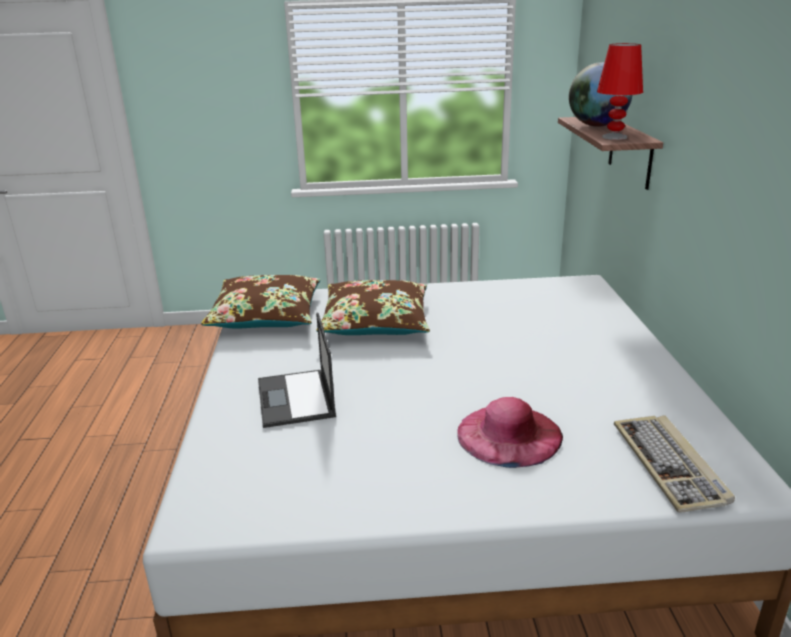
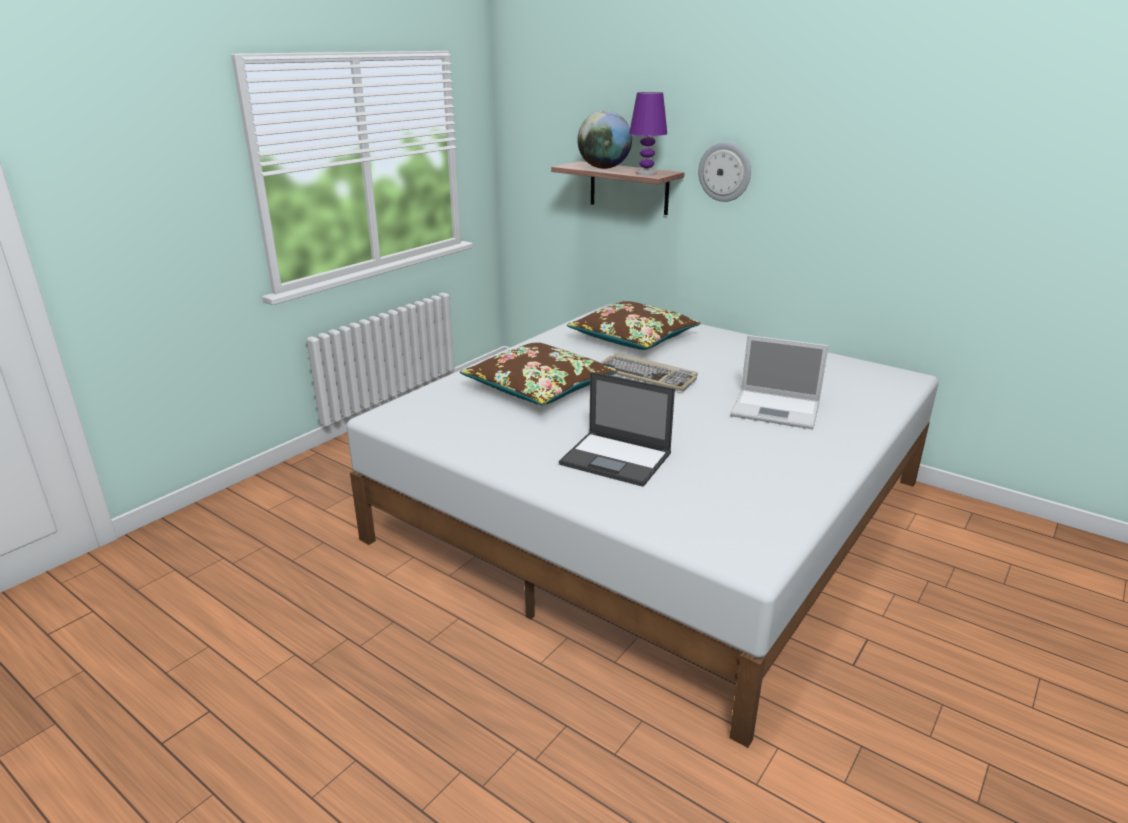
camera: 50 degrees left, 0 degrees up
(266, 315) = (433, 422): brown pillow -> brown pillow (633, 338)
(509, 434) = (777, 409): pink hat -> laptop
(614, 137) = (646, 173): red table lamp -> purple table lamp
(670, 465) = (866, 385): keyboard -> keyboard (647, 376)
(688, 149) = (725, 172): none -> wall clock

